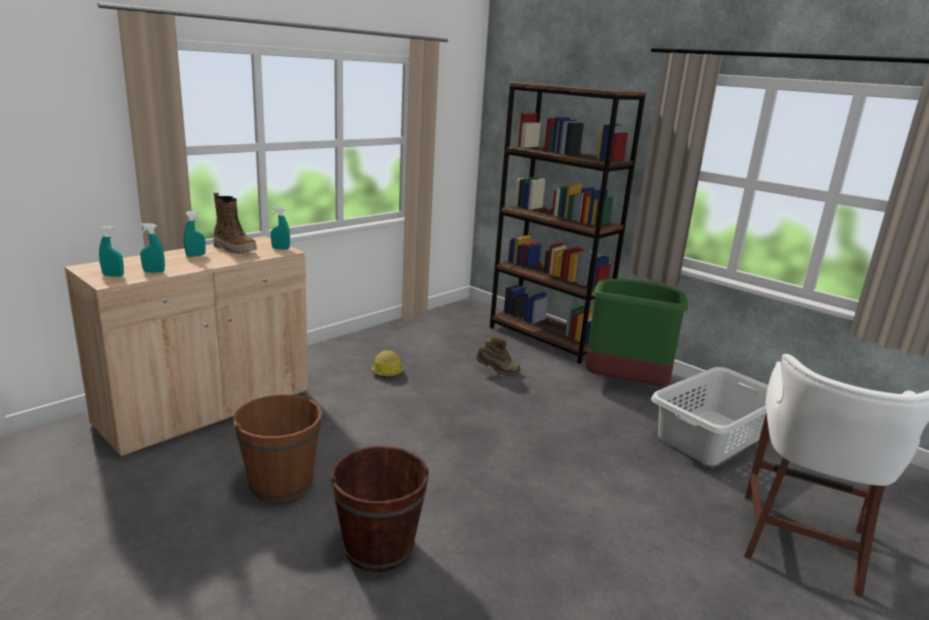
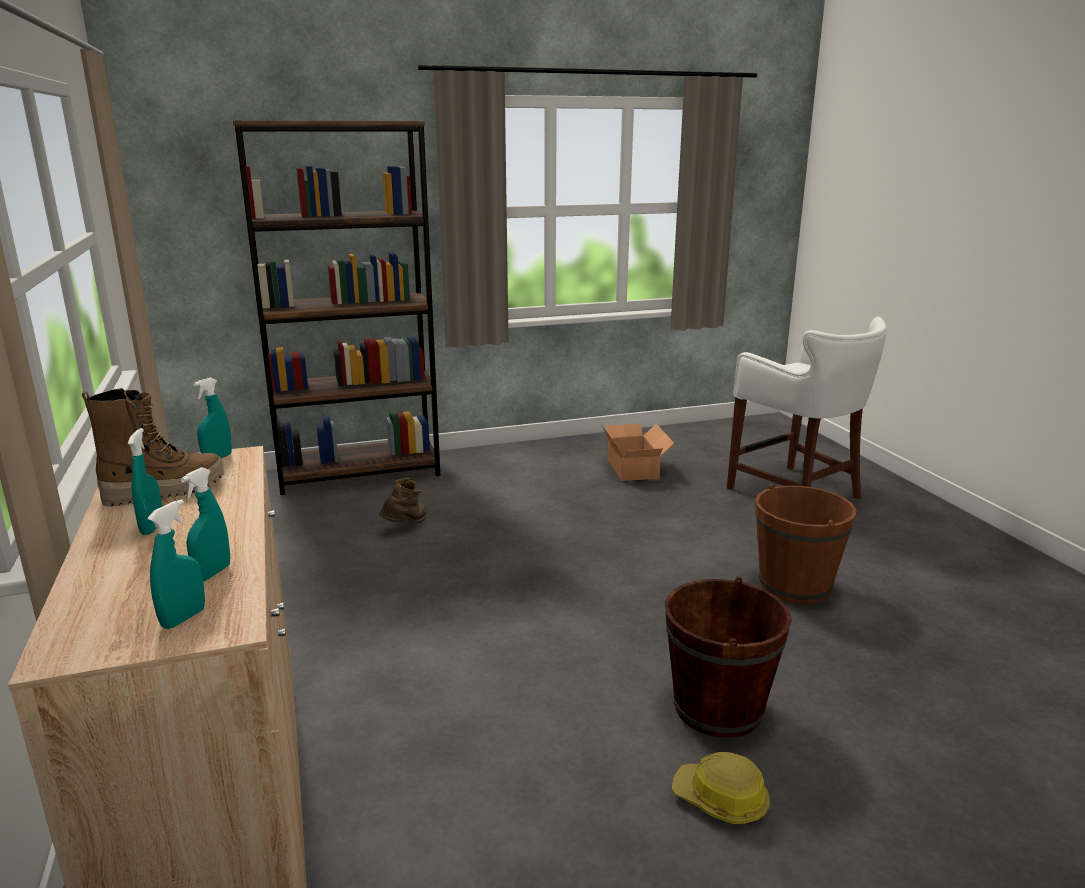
camera: 60 degrees left, 0 degrees up
(281, 483) = (536, 764): brown bucket -> brown bucket (795, 586)
(387, 371) = (308, 600): hard hat -> hard hat (721, 800)
(624, 384) = (507, 469): green trash can -> none
(712, 437) = (634, 468): grey laundry basket -> cardboard box

